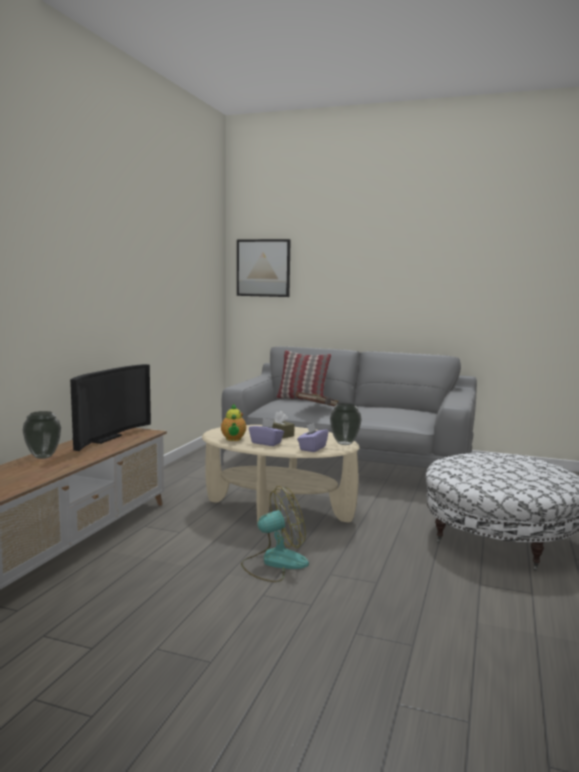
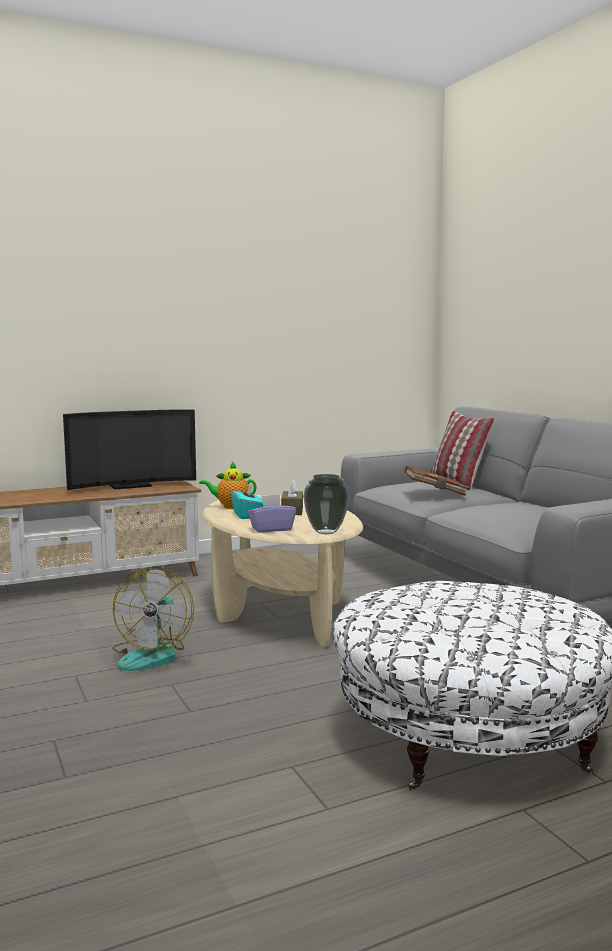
camera: 45 degrees right, 0 degrees up
(43, 456) = (45, 491): vase -> none
(233, 439) = (231, 506): teapot -> teapot turned 45 degrees clockwise
(263, 268) = (472, 295): picture -> none
(266, 443) = (247, 515): purple tissue box -> turquoise tissue box
(274, 563) = (152, 655): fan -> fan turned 75 degrees clockwise

